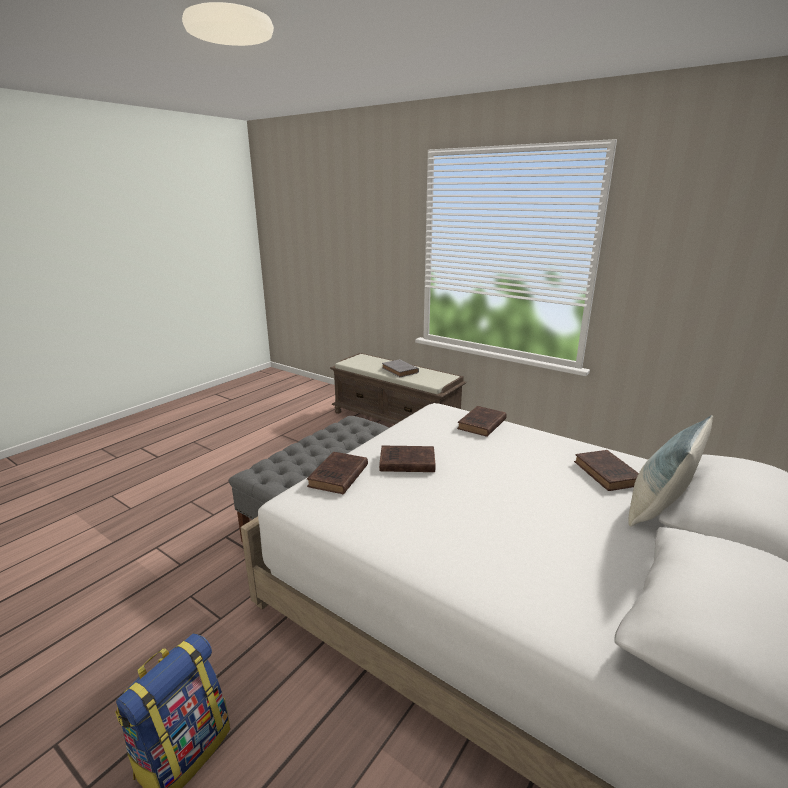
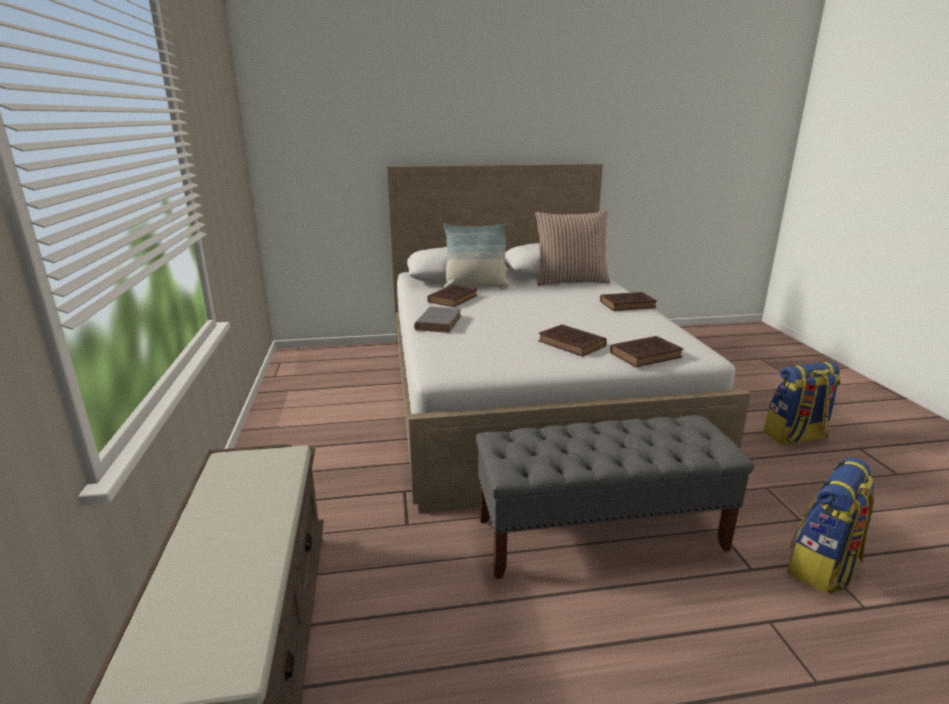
camera: 135 degrees left, 0 degrees up
(178, 561) = (822, 567): none -> backpack
(400, 371) = (237, 526): grey book -> grey book (439, 322)
(481, 424) = (445, 343): brown book -> brown book (628, 304)
(629, 609) = (570, 281): none -> pillow

